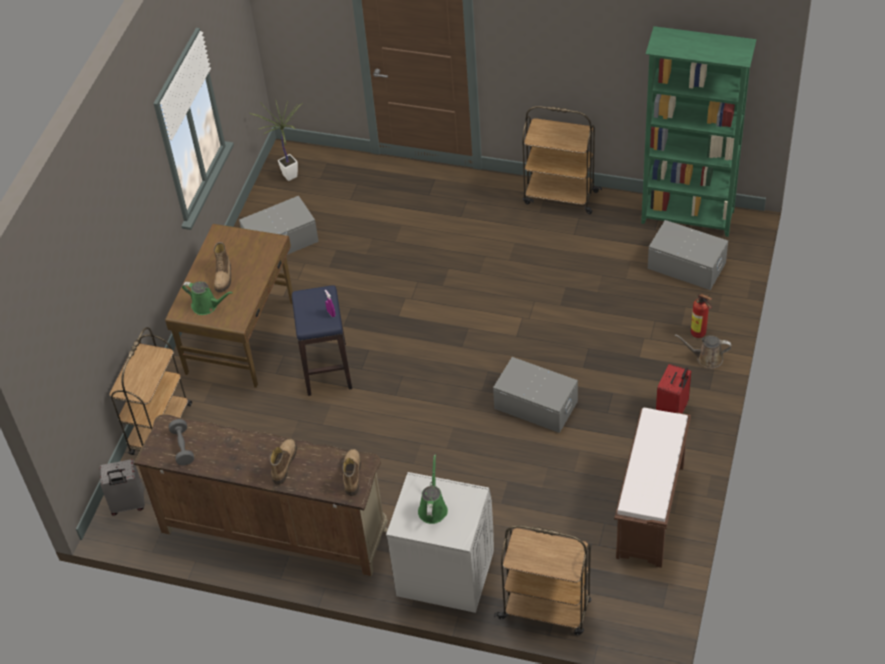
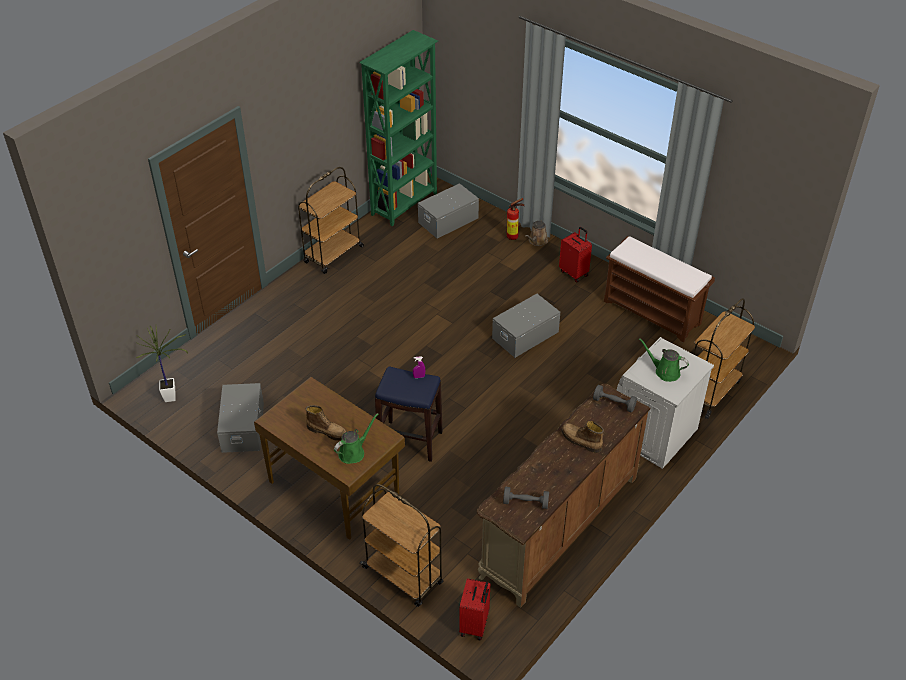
camera: 70 degrees left, 5 degrees down
(128, 505) = (475, 625): grey suitcase -> red suitcase
(351, 474) = (614, 403): boot -> grey dumbbell

